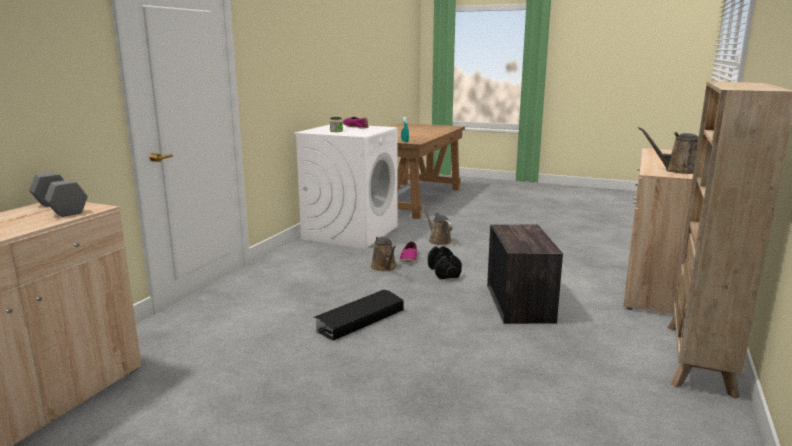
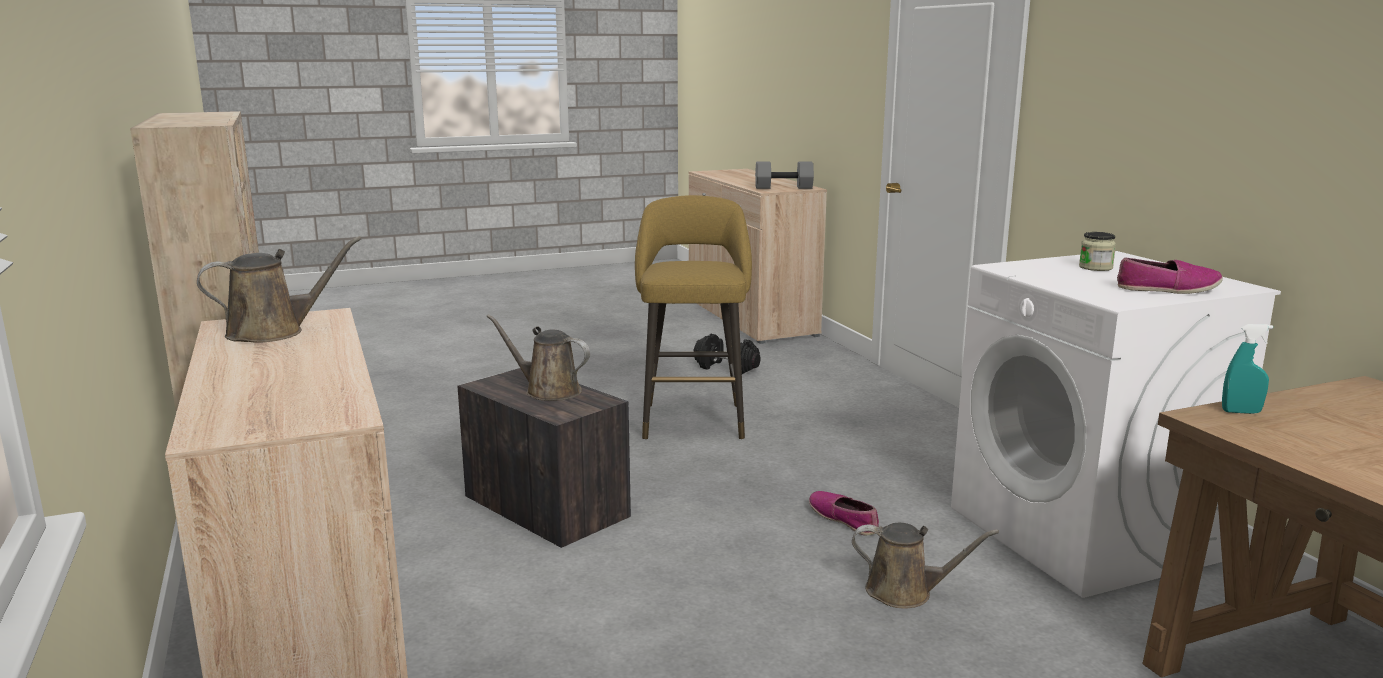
camera: 135 degrees right, 0 degrees up
(359, 320) = (693, 418): black storage box -> yellow stool
(384, 267) = (829, 486): brown watering can -> brown watering can (548, 391)
(444, 272) = (734, 514): black dumbbell -> black dumbbell (726, 368)

